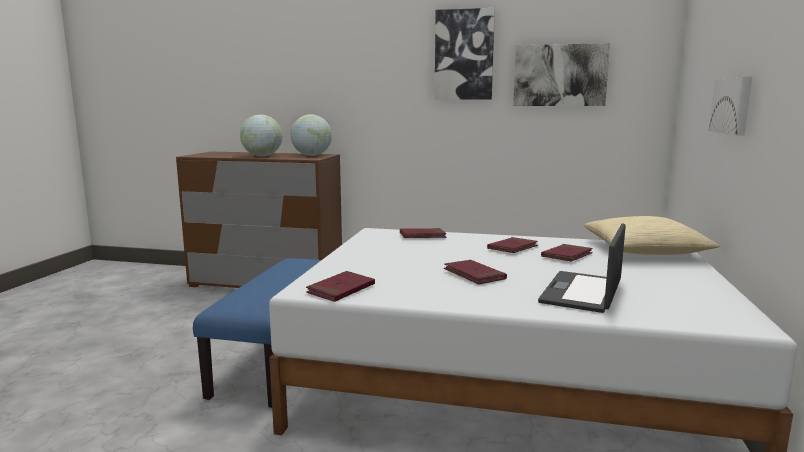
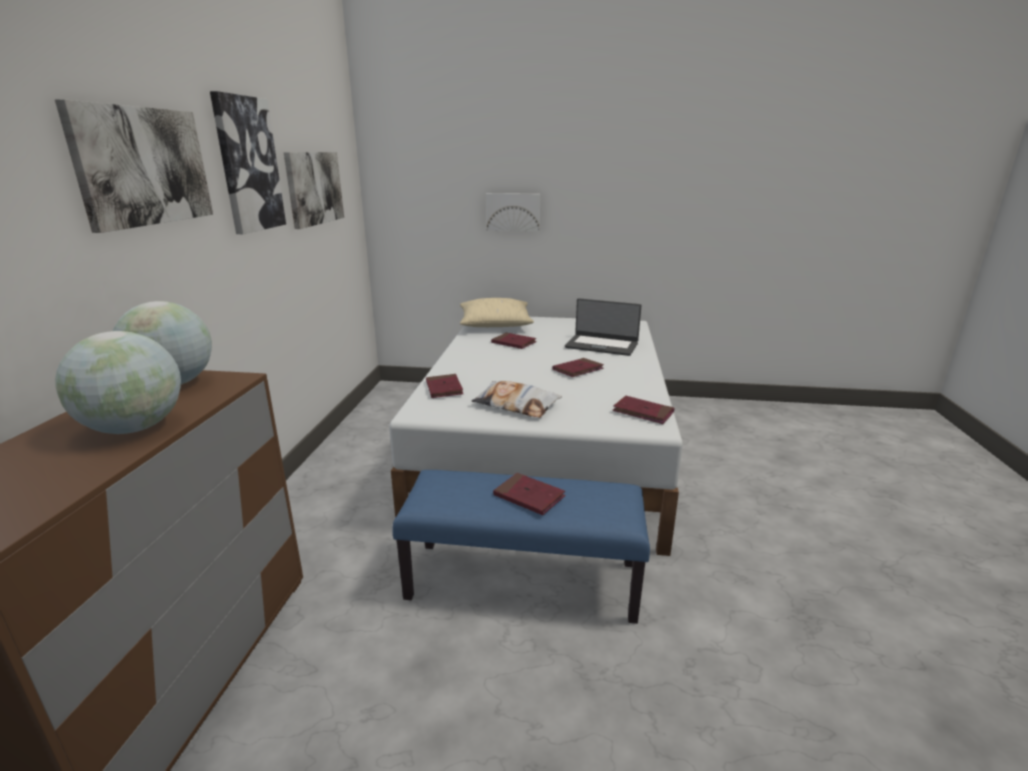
camera: 95 degrees left, 10 degrees up
(369, 55) = (143, 166): none -> picture
(379, 252) = (516, 405): none -> pillow
(512, 248) = (492, 356): red book -> red book (529, 496)

